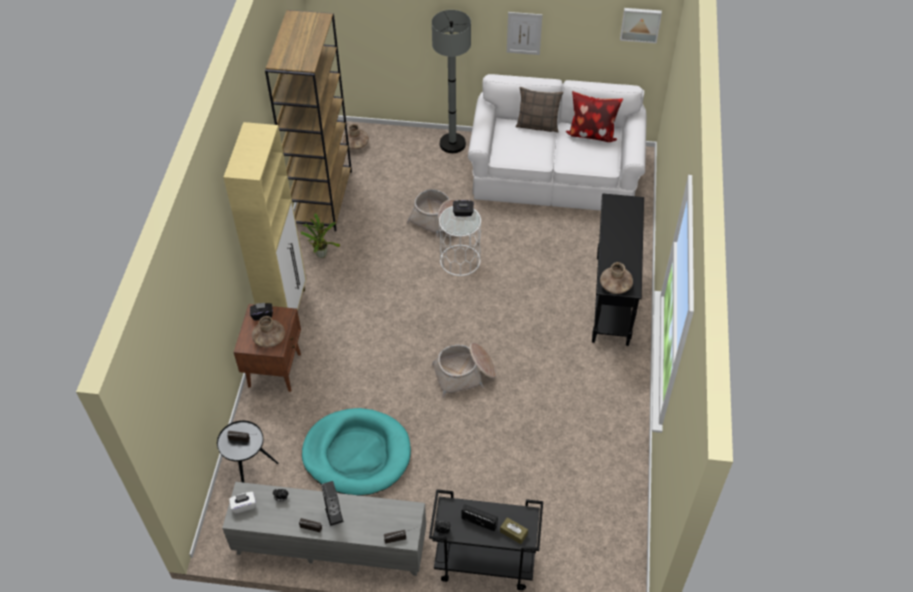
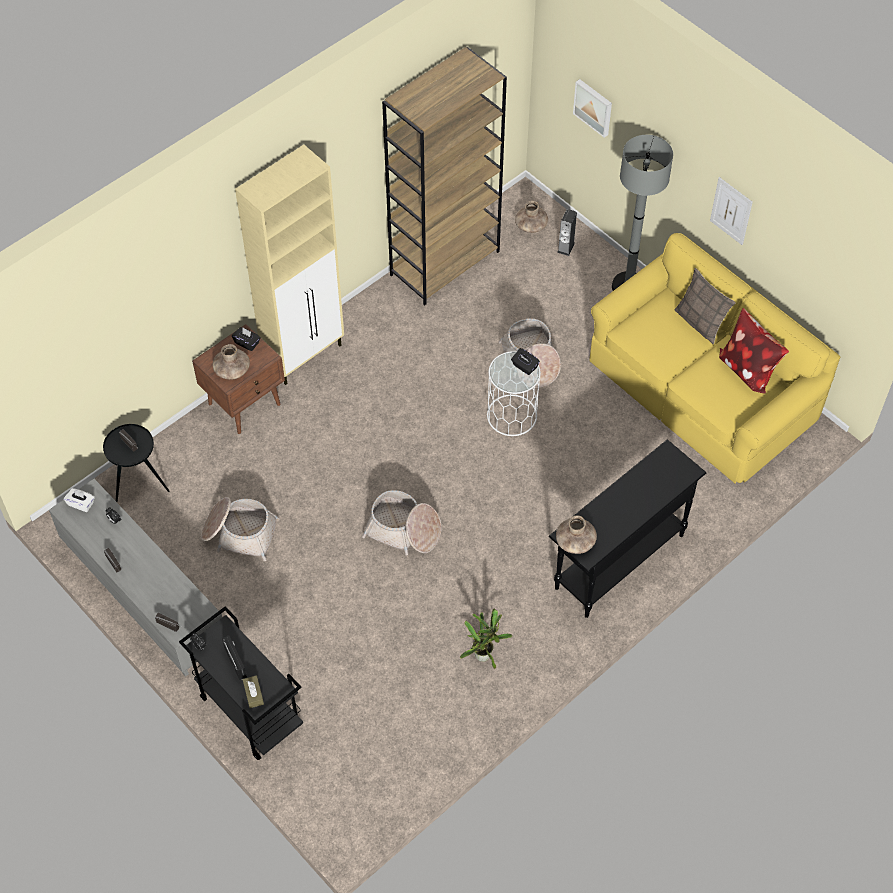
camera: 40 degrees right, 5 degrees up
(321, 253) = (390, 318): potted plant -> potted plant (484, 654)
(334, 515) = (141, 566): speaker -> speaker (566, 247)
(357, 454) = (239, 533): turquoise dog bed -> basket
(555, 173) = (703, 388): white sofa -> yellow sofa
(640, 24) = (850, 278): picture -> picture (594, 107)

